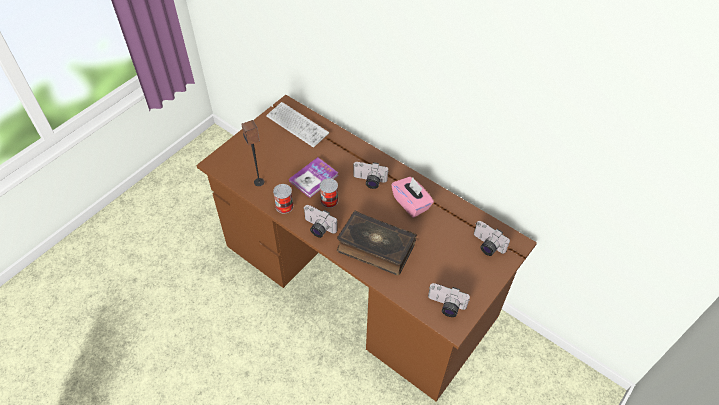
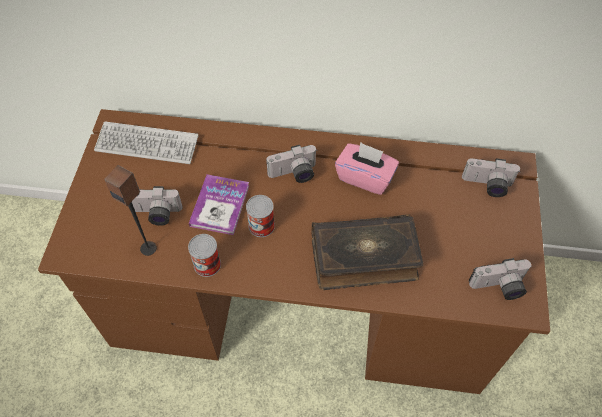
camera: 30 degrees left, 5 degrees up
(318, 228) = (273, 271): camera -> camera (155, 214)

